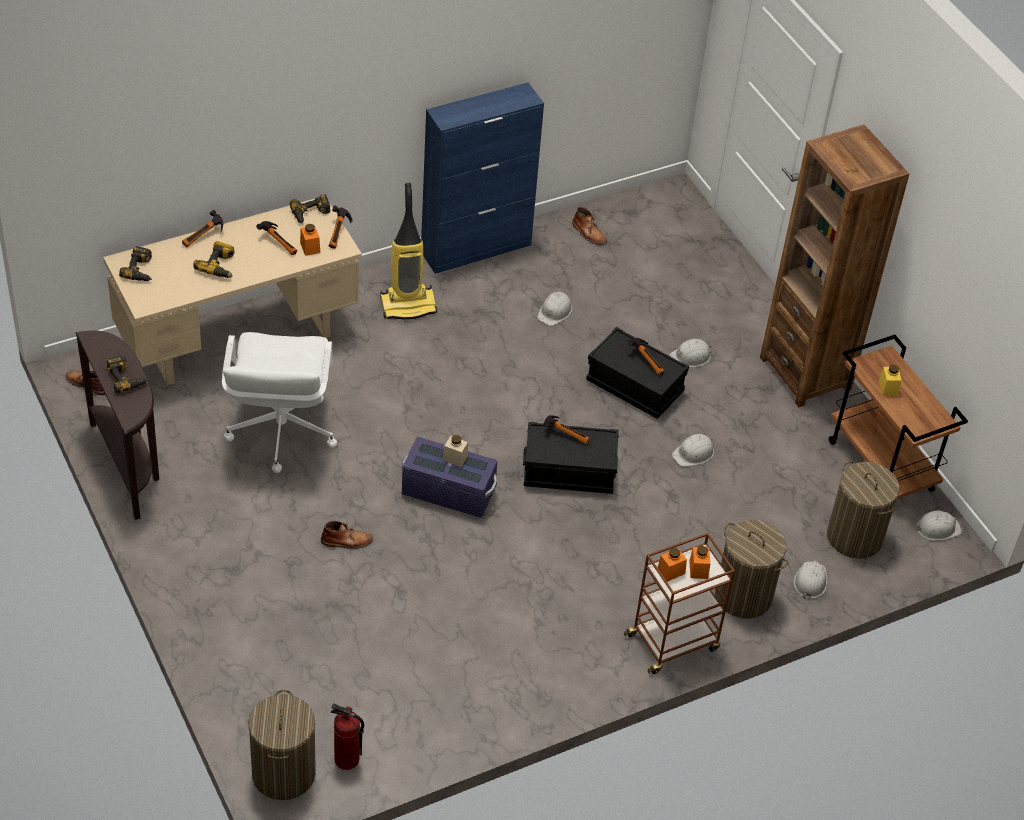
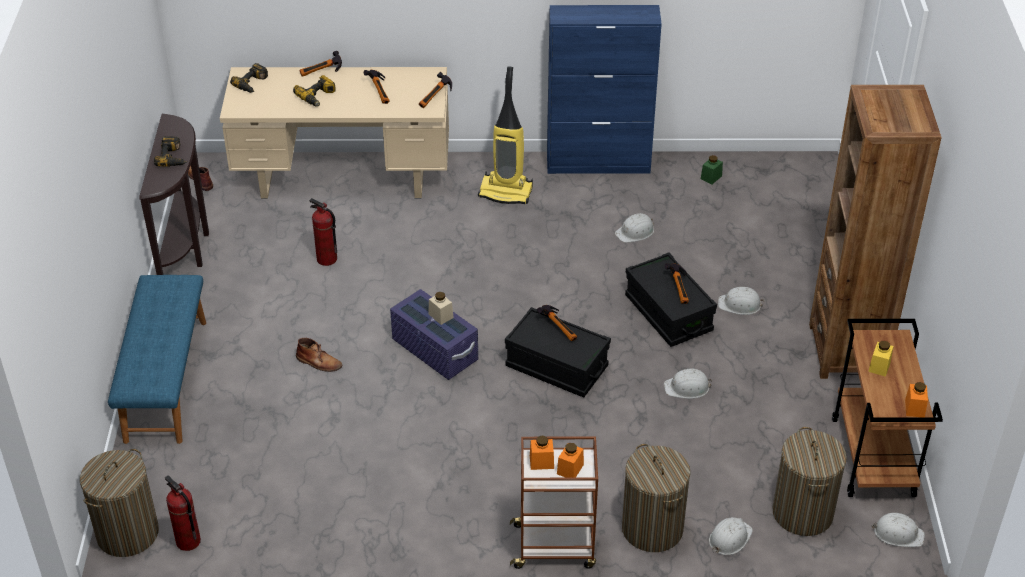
camera: 30 degrees right, 5 degrees down
(208, 610) = (165, 380): none -> blue bench
(280, 432) = (326, 259): white office chair -> fire extinguisher
(310, 247) = (403, 102): orange jar -> orange jar (914, 408)
(311, 214) = (424, 77): power drill -> none
(589, 233) = (711, 177): brown boot -> green jar

